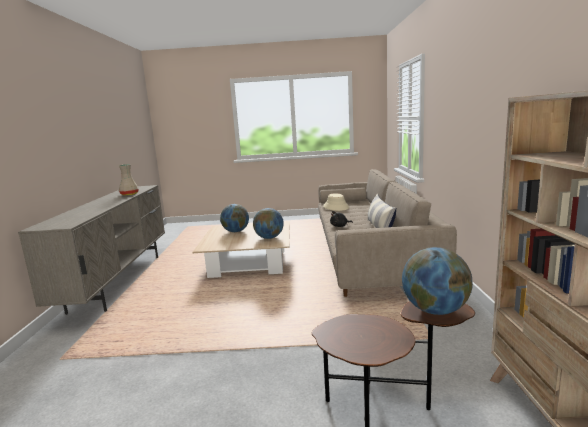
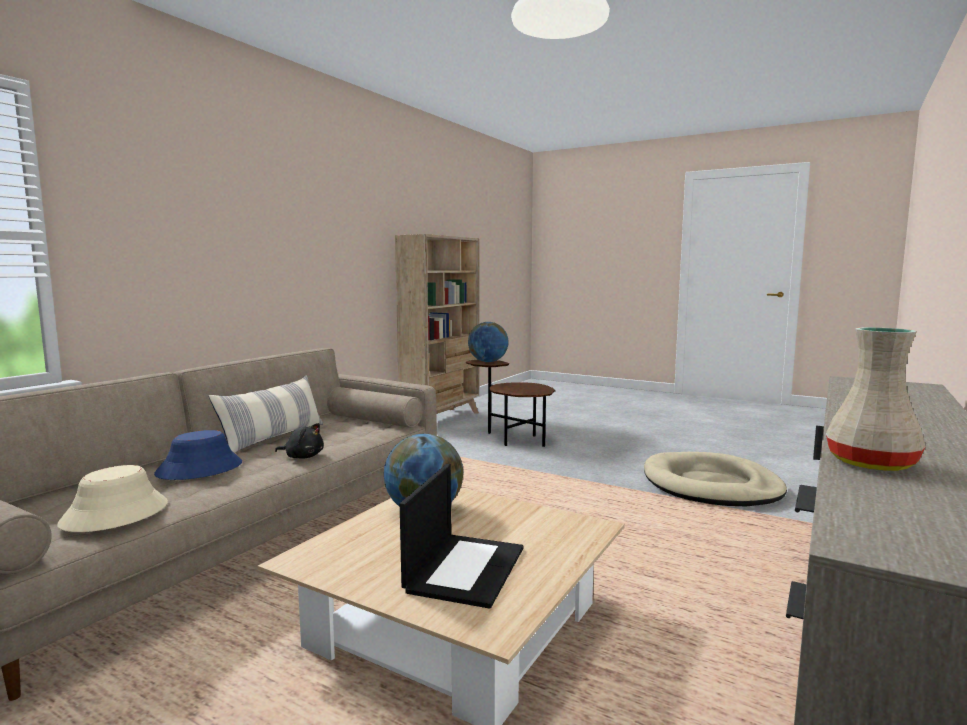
camera: 150 degrees left, 5 degrees down
(126, 385) = (711, 485): none -> beige dog bed
(236, 231) = (465, 568): globe -> laptop
(357, 215) = (199, 469): none -> blue hat

